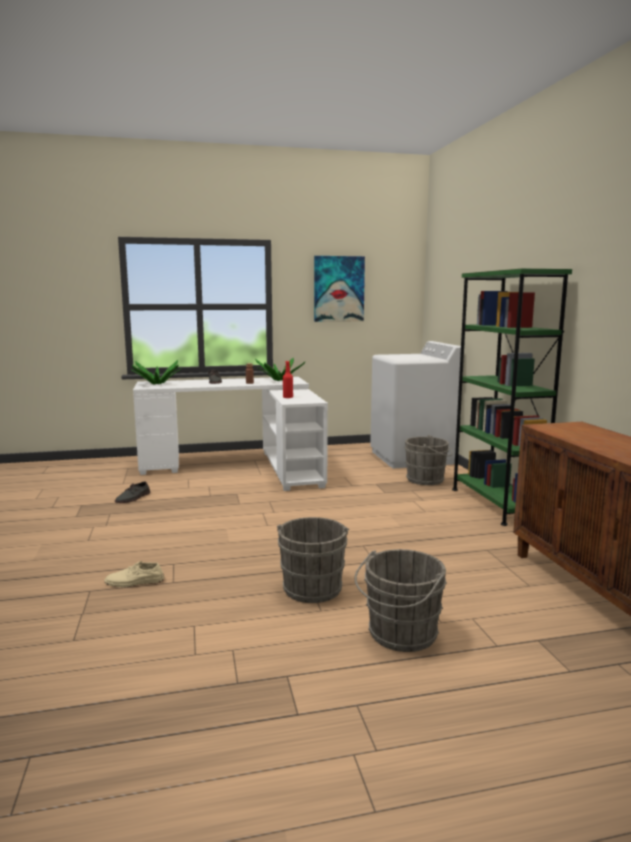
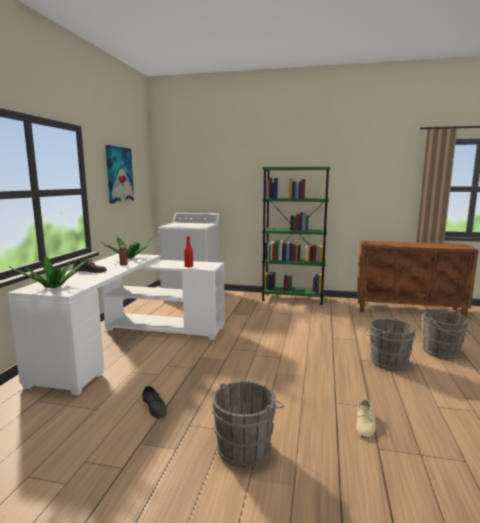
camera: 65 degrees left, 0 degrees up
(427, 480) = (239, 301): grey bucket -> grey bucket (246, 446)

